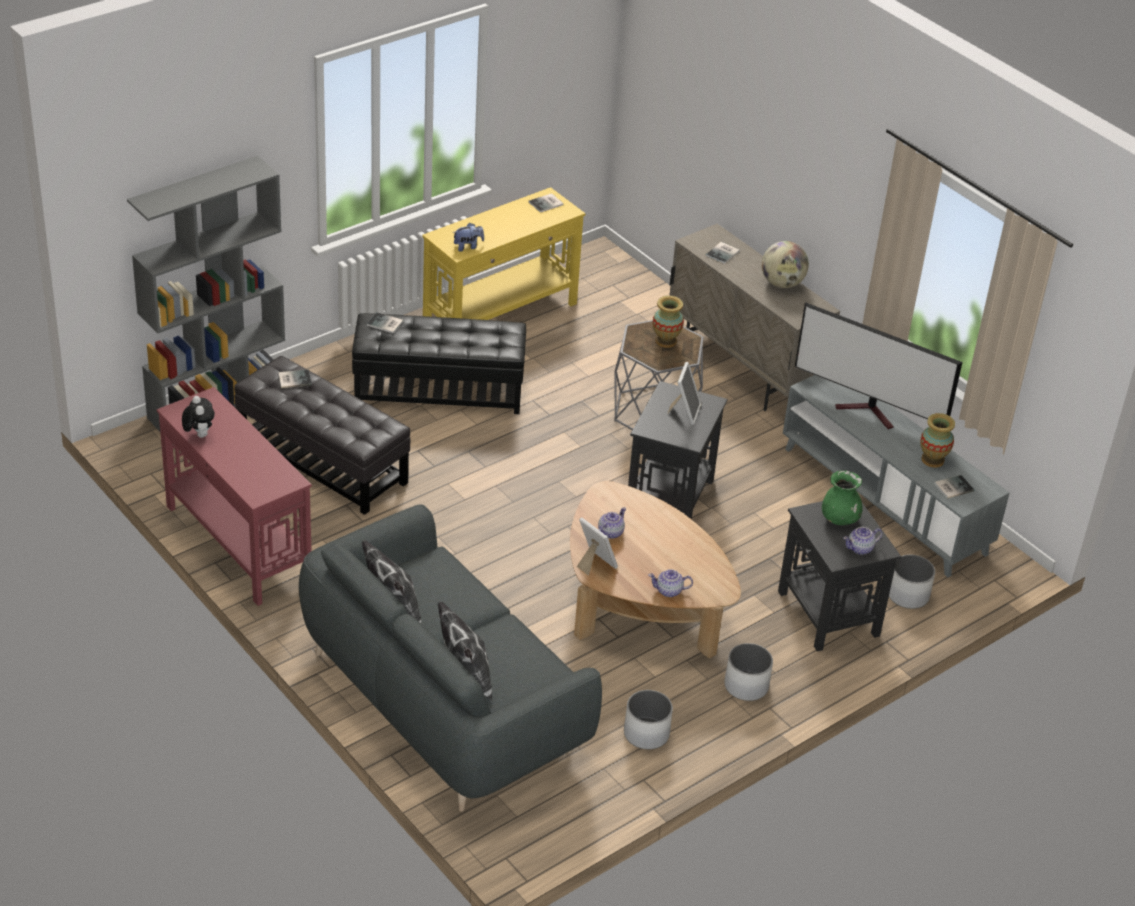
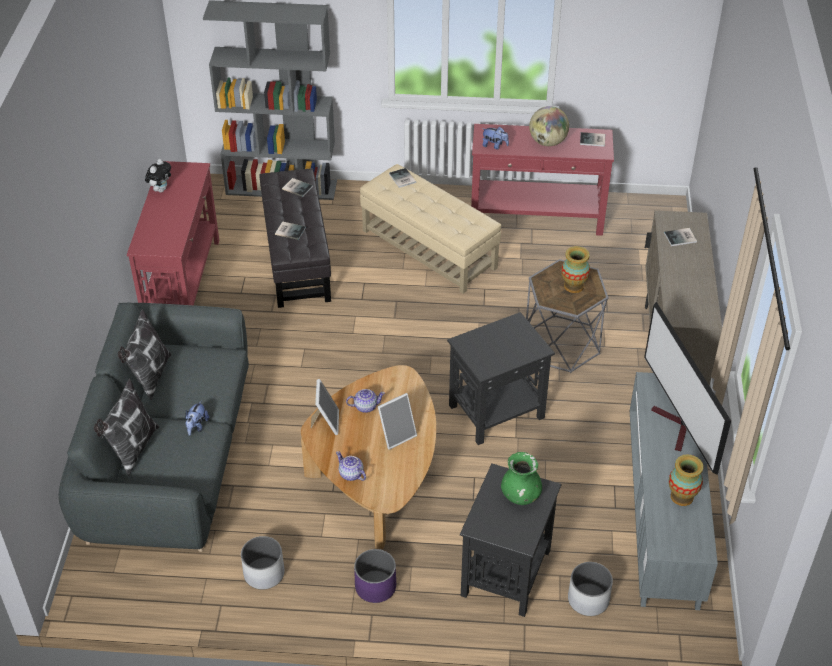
camera: 45 degrees right, 5 degrees up
(439, 390) = (429, 248): black ottoman -> beige ottoman
(493, 629) = (197, 426): none -> plush toy
(501, 315) = (537, 218): yellow console table -> red console table
(684, 412) = (508, 345): picture frame -> picture frame (396, 435)
(746, 686) = (375, 586): white planter -> purple planter
(782, 283) = (699, 284): globe -> globe (547, 142)
(860, 548) = (507, 529): teapot -> none
(952, 487) = (670, 529): book -> book (290, 230)

